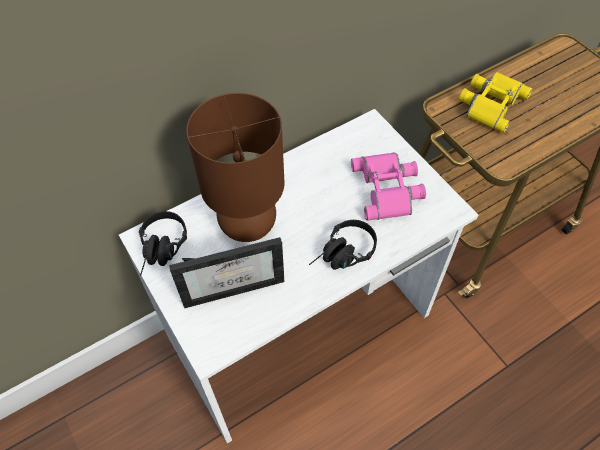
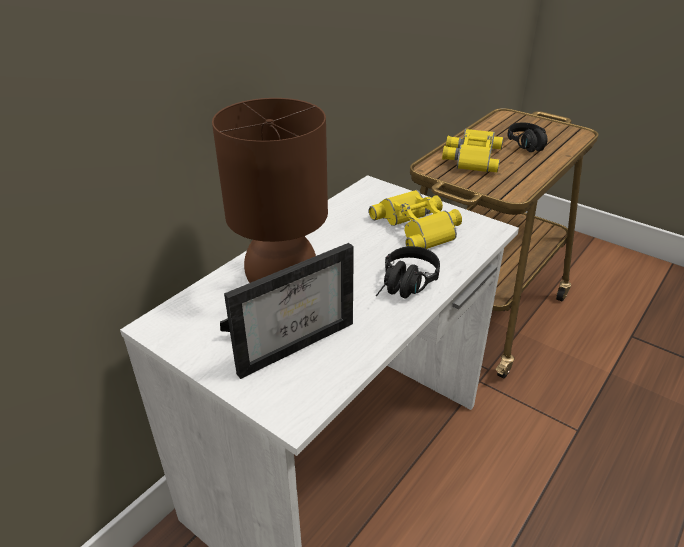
camera: 20 degrees left, 20 degrees down
(162, 251) = (186, 331): black headphones -> black headphones (529, 147)
(389, 189) = (419, 226): pink binoculars -> yellow binoculars

